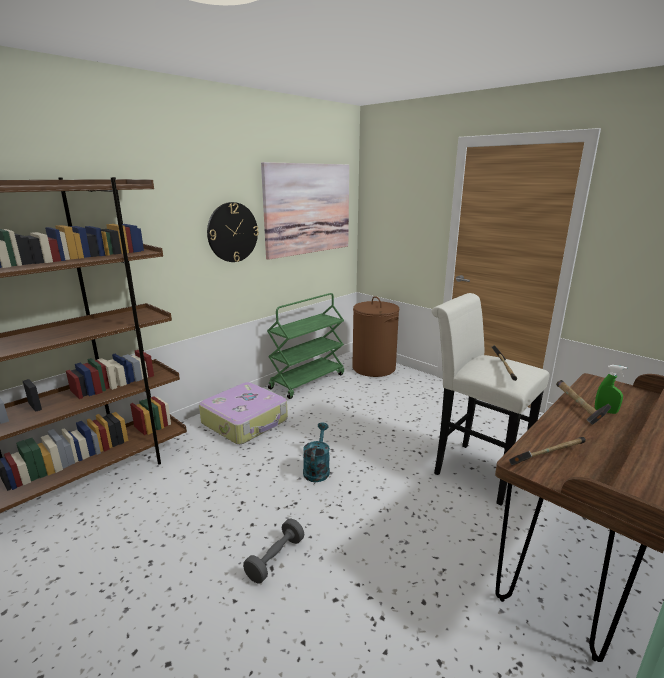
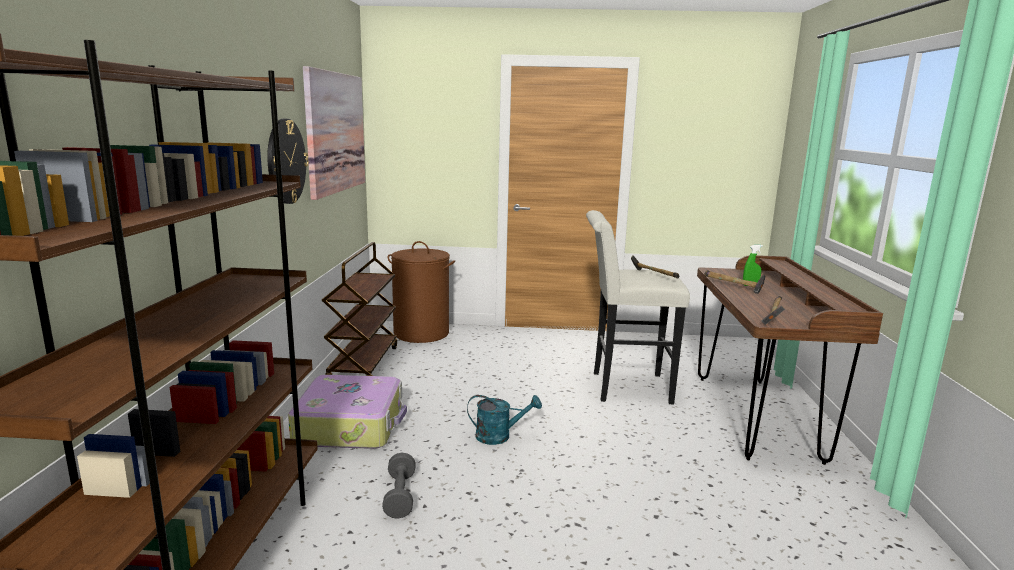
camera: 40 degrees left, 5 degrees down
(275, 558) = (570, 516): grey dumbbell -> grey dumbbell (400, 496)
(307, 381) = (363, 364): green cart -> brown cart
(317, 469) = (499, 436): turquoise watering can -> turquoise watering can turned 120 degrees clockwise

